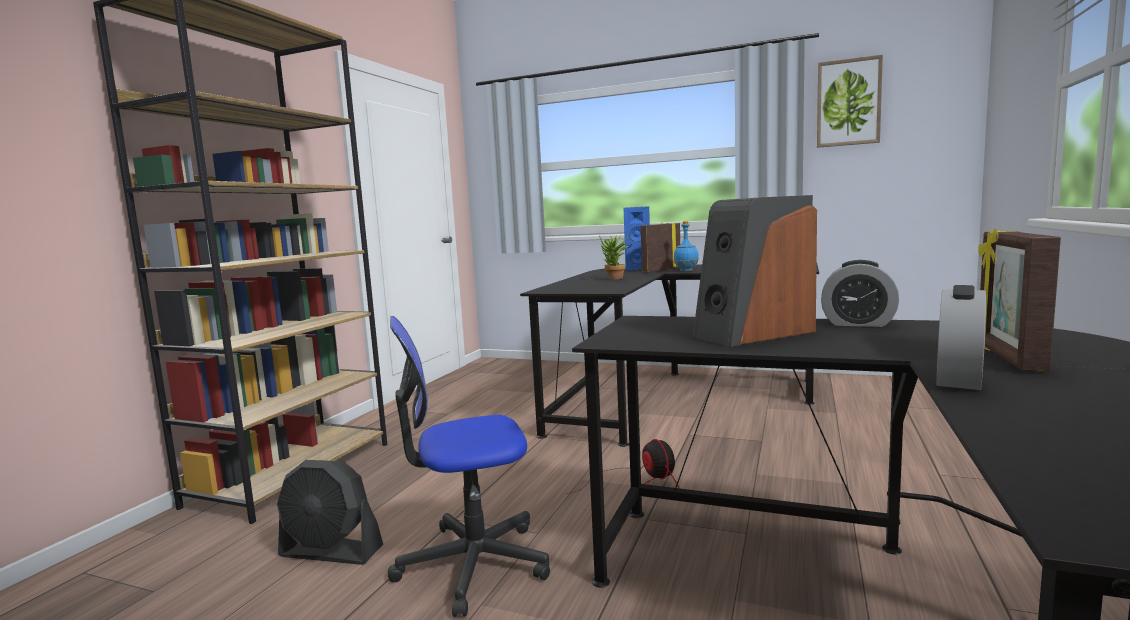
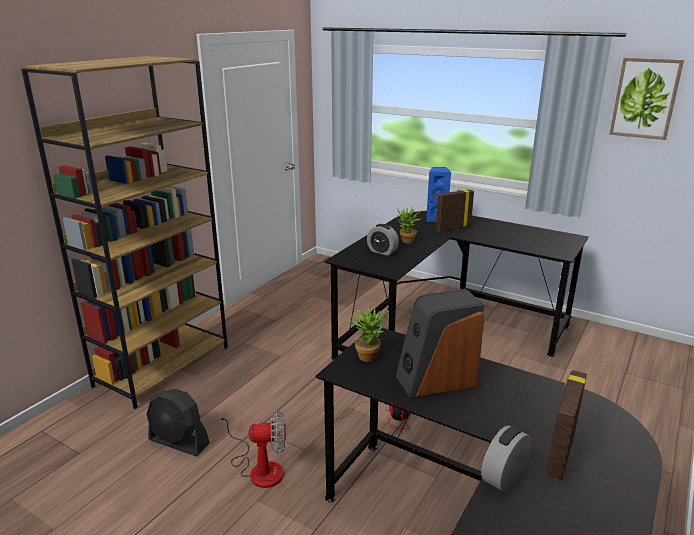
camera: 10 degrees right, 15 degrees up
(472, 563) = (259, 468): office chair -> fan
(637, 330) = (368, 355): none -> potted plant
(685, 271) = (470, 235): blue bottle -> none
(858, 324) = (515, 379): alarm clock -> alarm clock (382, 251)

